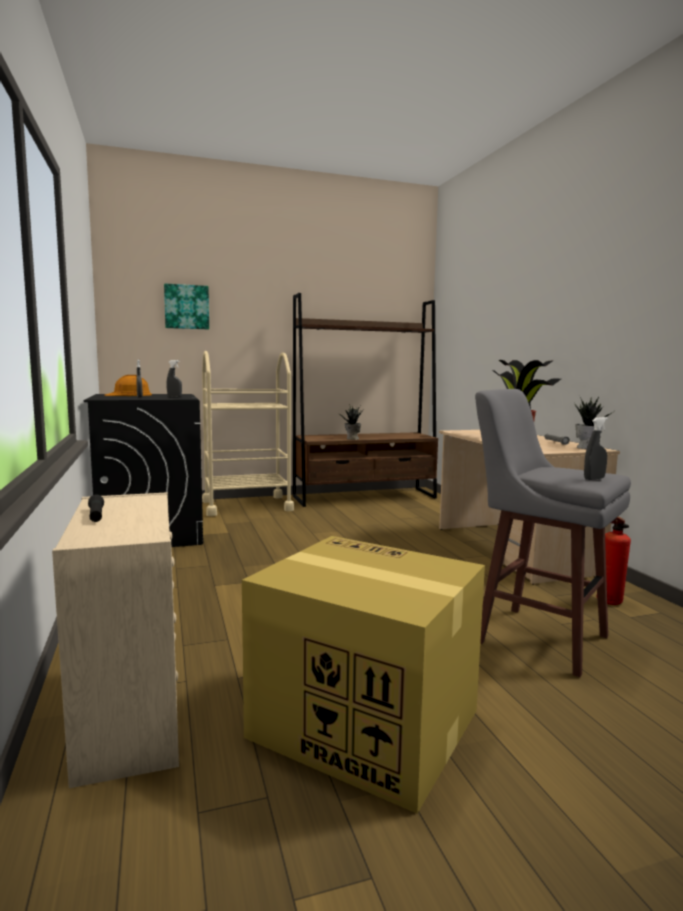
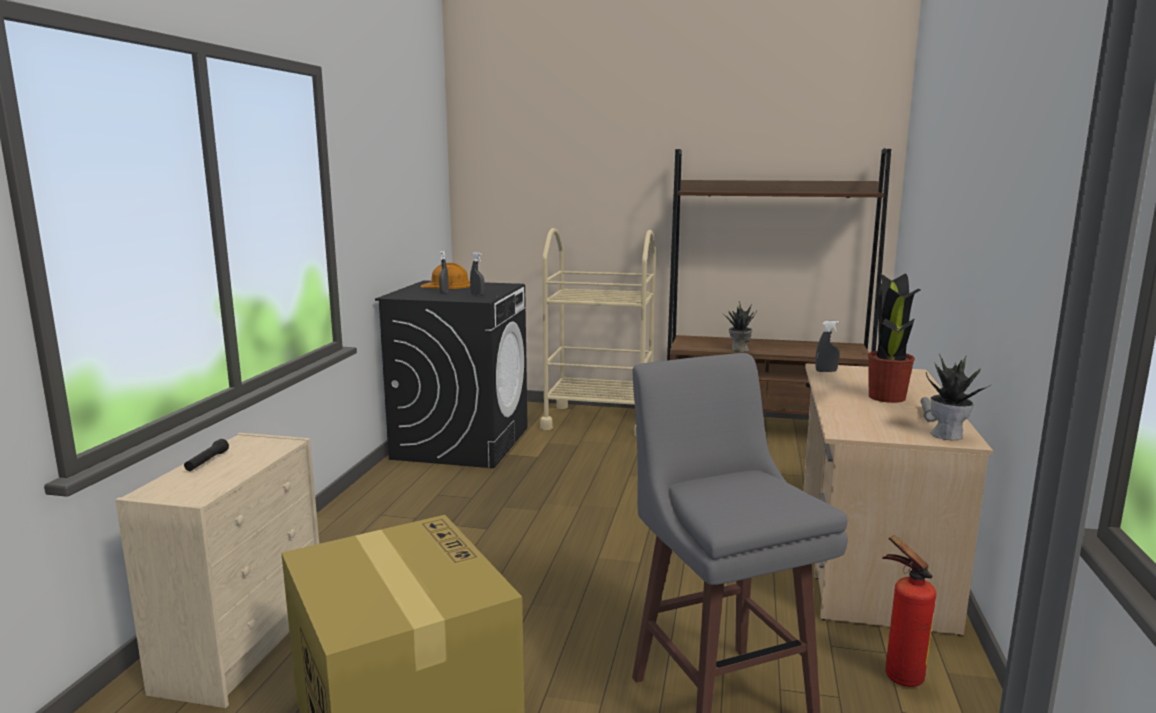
camera: 30 degrees right, 5 degrees up
(186, 307) = (546, 169): picture -> none
(594, 479) = (749, 511): grey spray bottle -> grey spray bottle (826, 371)

